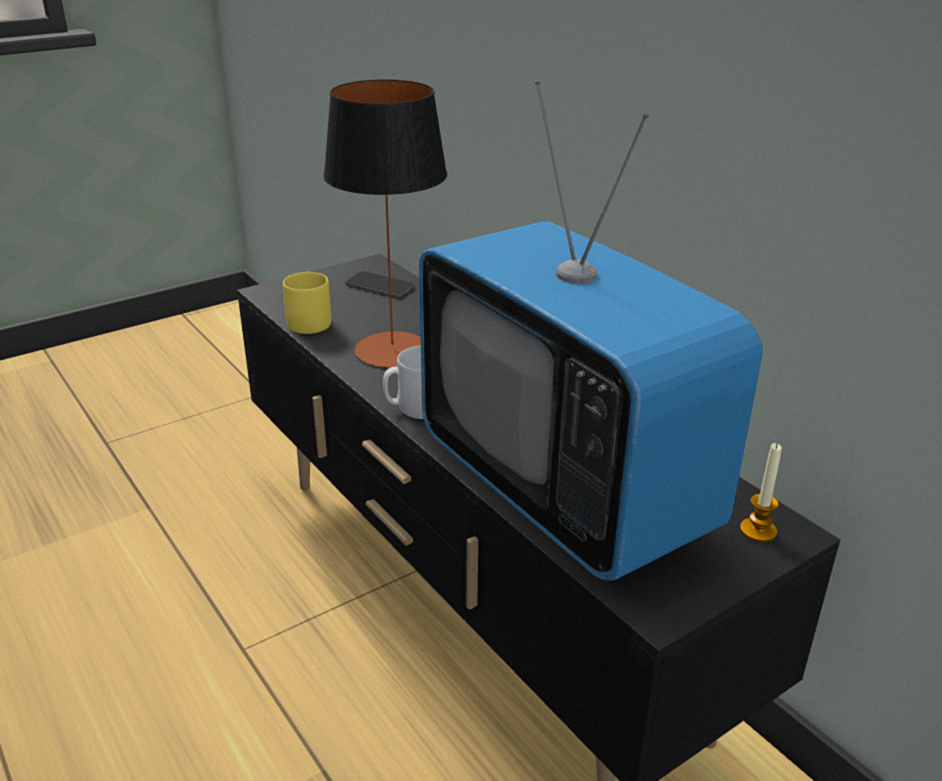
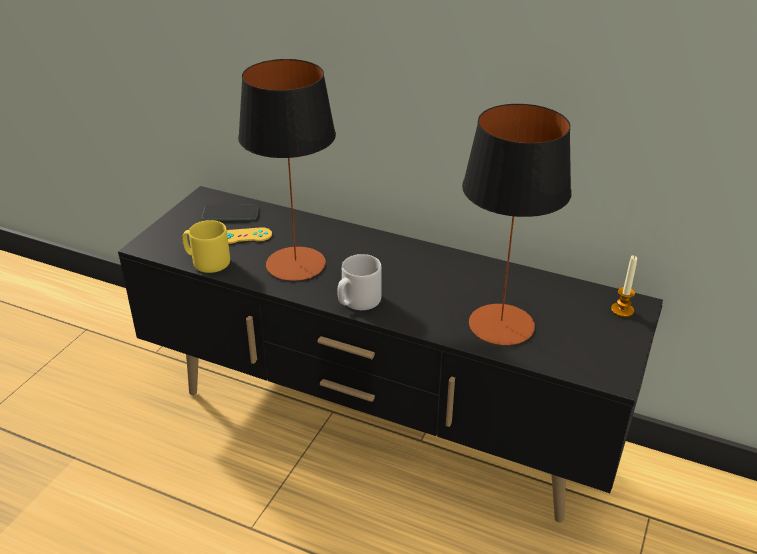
camera: 30 degrees left, 5 degrees up
(371, 309) = (245, 236): none -> yellow game controller
(564, 489) = (501, 324): television -> table lamp

